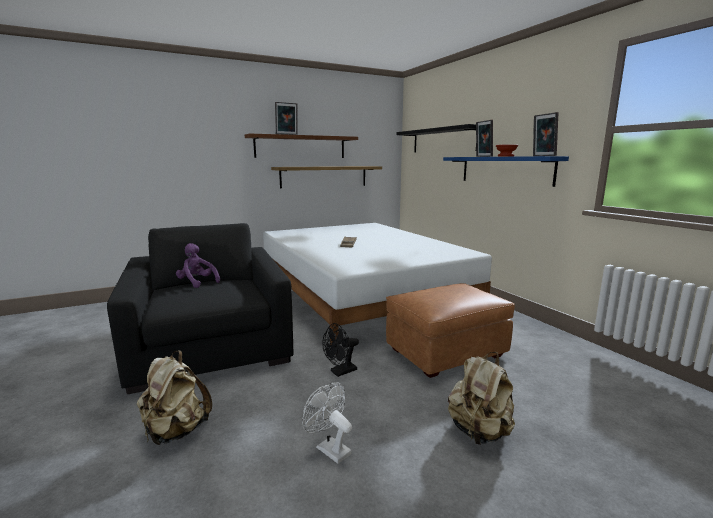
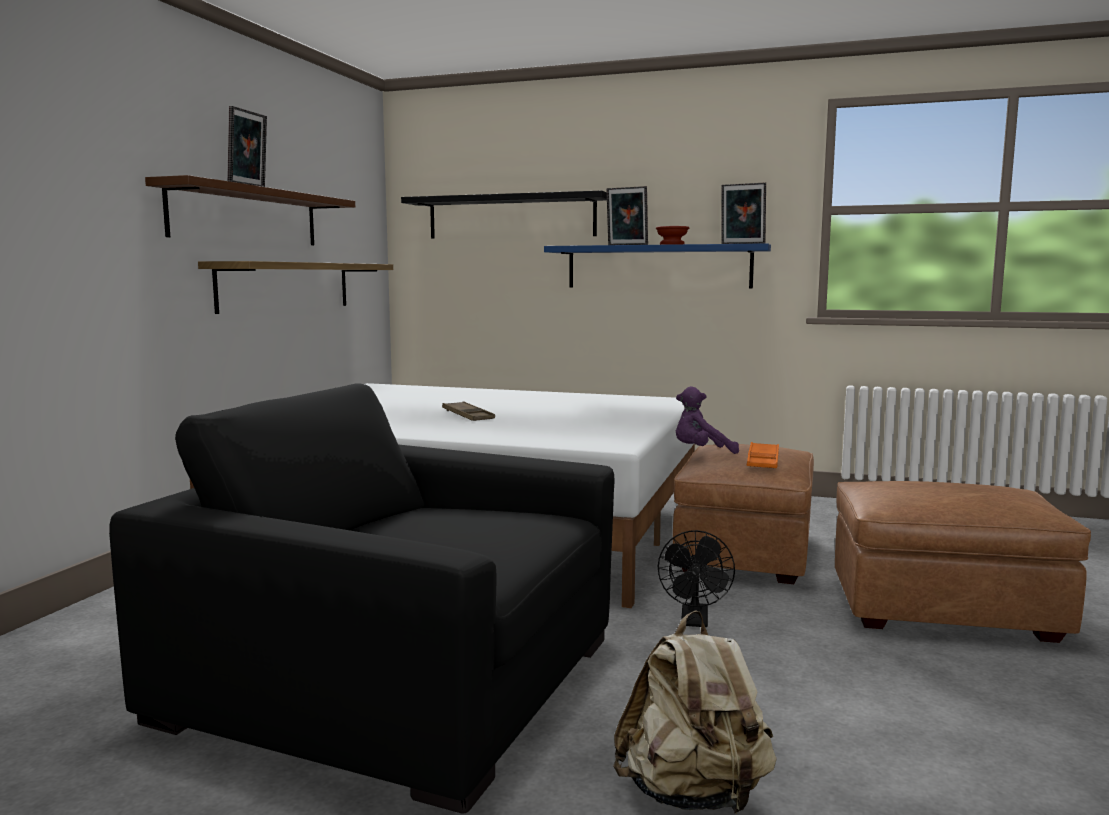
camera: 45 degrees left, 5 degrees down
(197, 283) = (362, 532): purple plush toy -> purple plush toy (701, 452)
(329, 448) = (887, 694): white fan -> none
(439, 299) = (763, 460): none -> orange tray
(479, 432) = (943, 609): beige backpack -> brown ottoman

